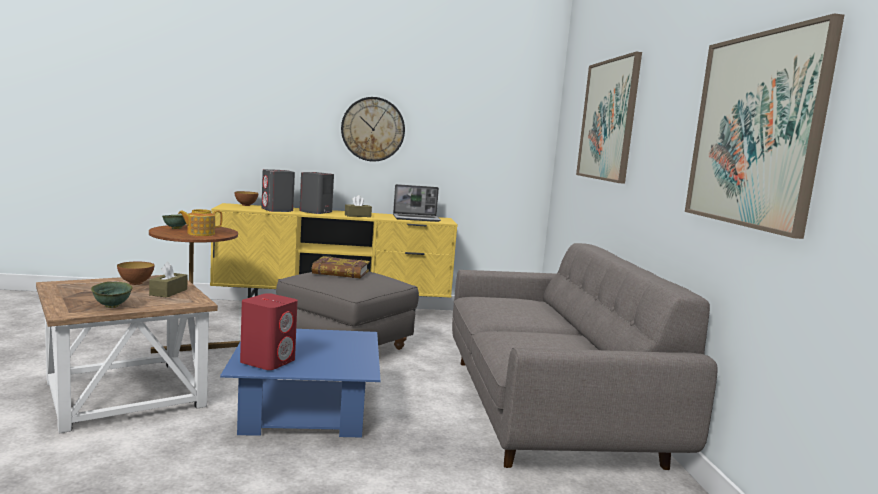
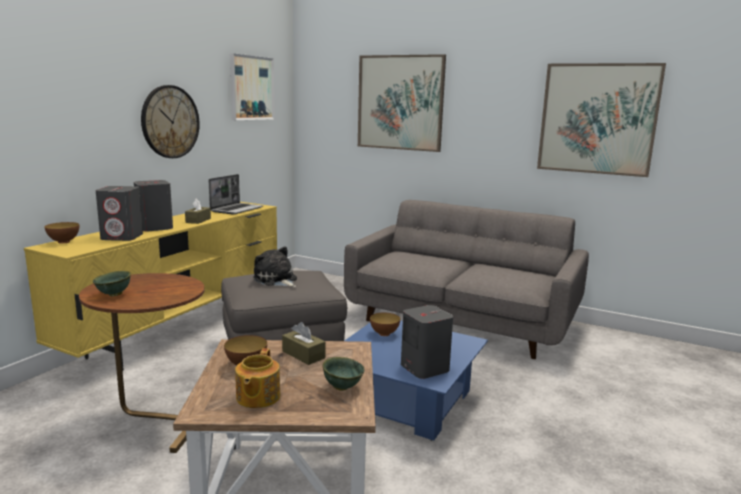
camera: 55 degrees left, 5 degrees up
(200, 233) = (164, 289): teapot -> teapot (257, 397)
(268, 361) = (424, 368): red speaker -> grey speaker
(331, 338) = (384, 334): none -> bowl
(340, 272) = (276, 280): book -> plush toy
(486, 106) = (251, 88): none -> picture

